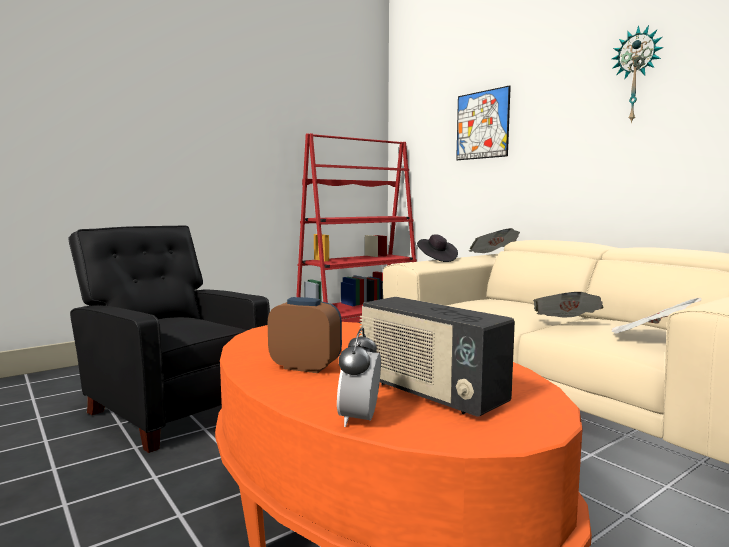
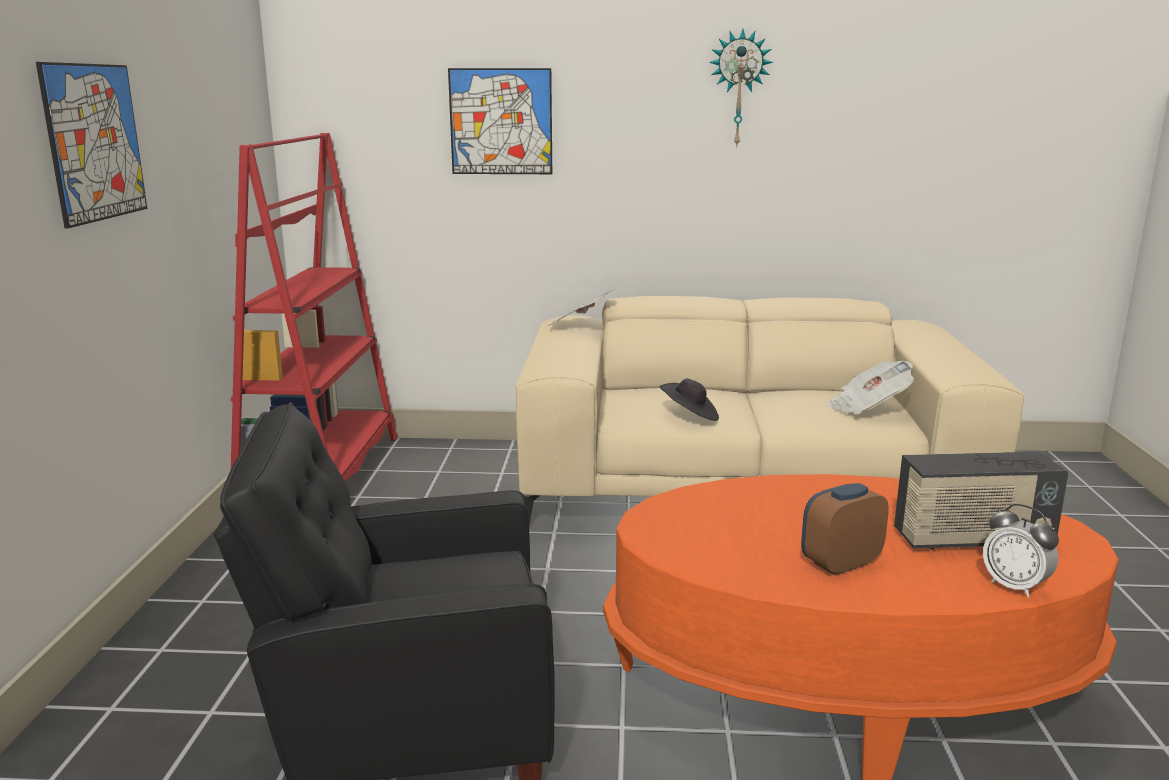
camera: 50 degrees left, 10 degrees up
(224, 125) = (95, 142): none -> picture
(436, 260) = (558, 354): black hat -> black hat (689, 416)
(566, 324) = (777, 411): newspaper -> none

